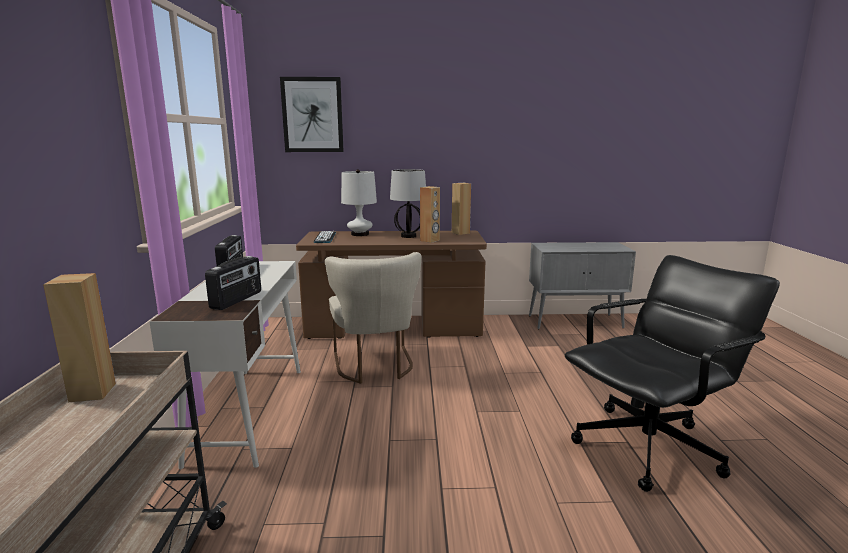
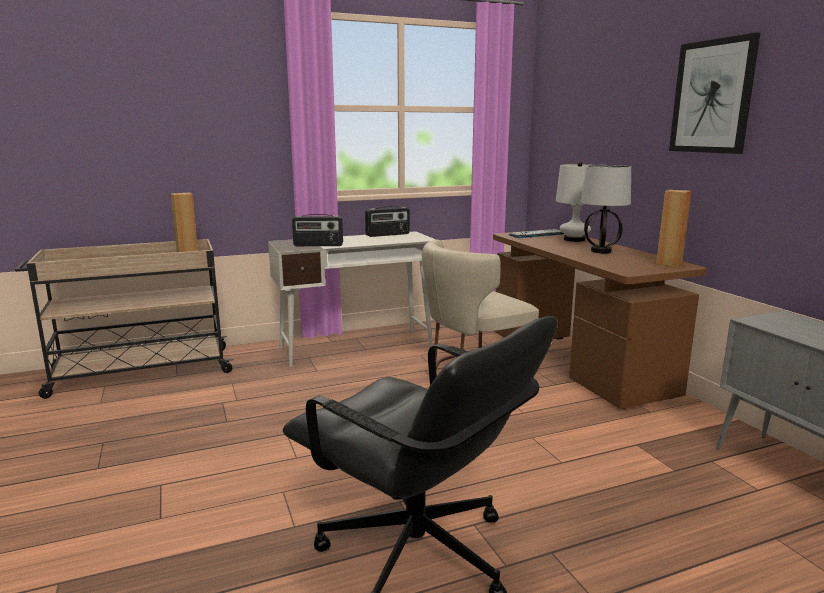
camera: 70 degrees right, 0 degrees up
(312, 115) = (573, 99): picture -> picture (712, 97)
(430, 240) = (595, 258): brown speaker -> none

